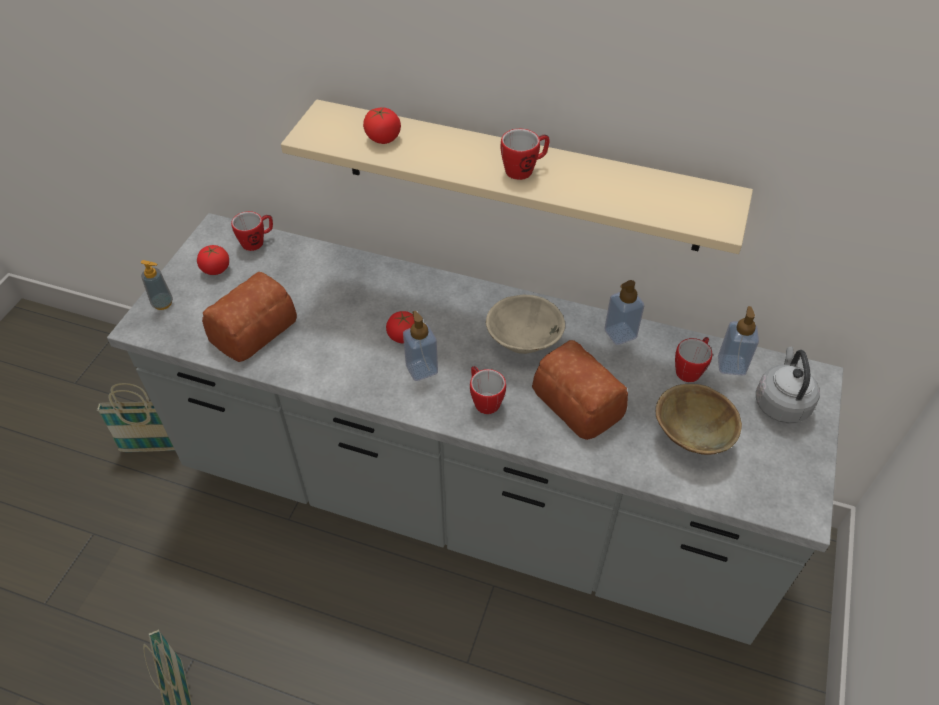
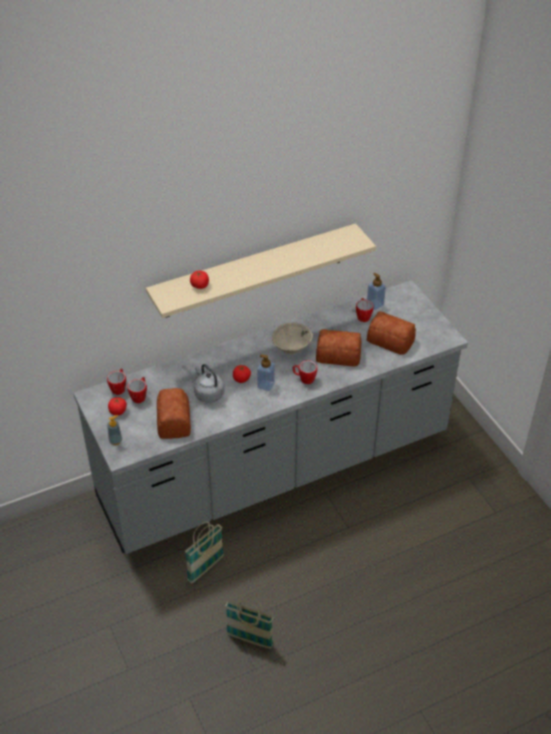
camera: 45 degrees left, 5 degrees down
(153, 448) = (86, 568): basket -> basket (206, 568)
(524, 169) = (271, 264): mug -> mug (140, 396)
(620, 334) = (323, 320): soap dispenser -> none
(690, 436) = (390, 339): brown bowl -> bread
(781, 402) = (405, 306): grey kettle -> grey kettle (208, 393)

